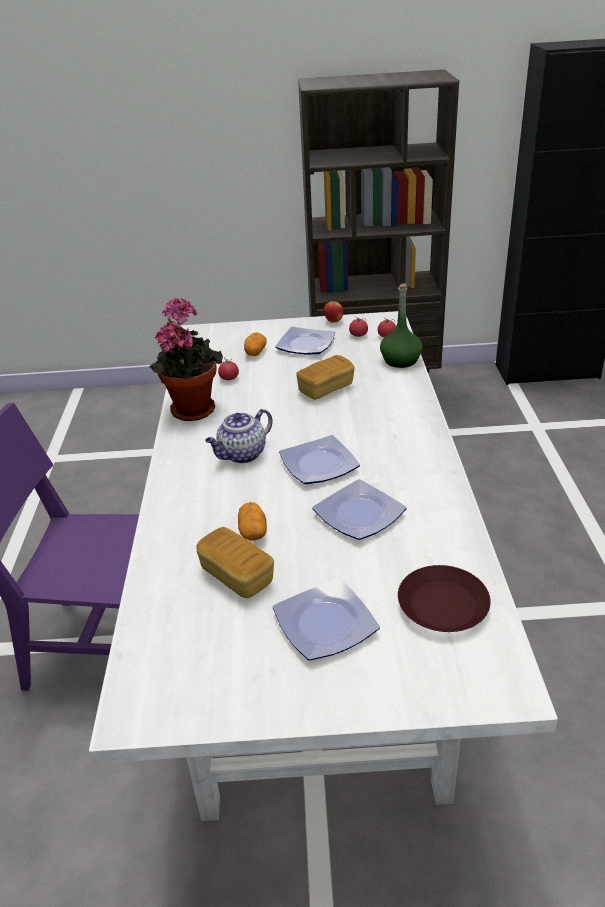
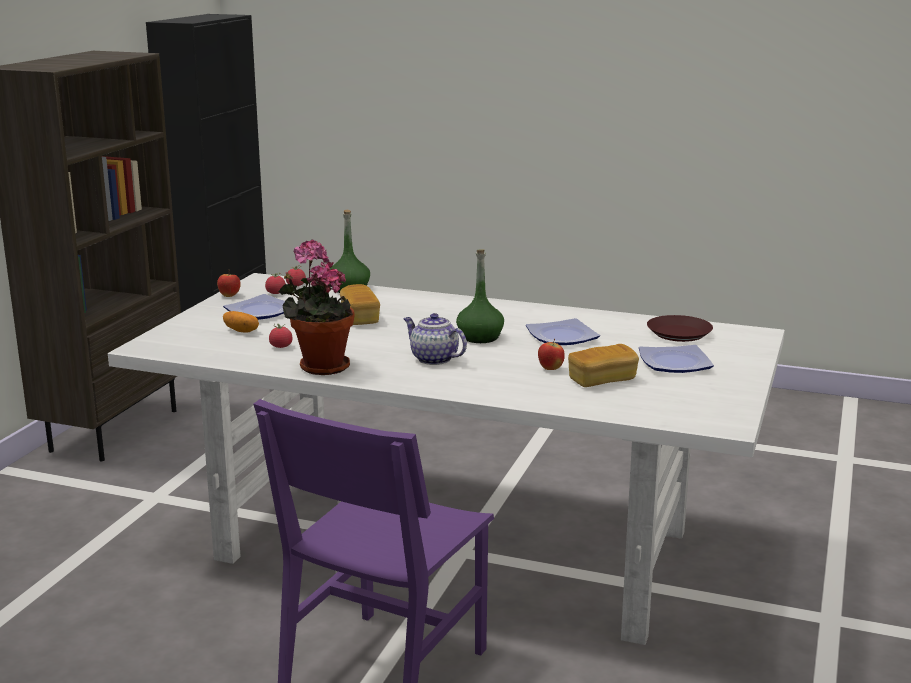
camera: 70 degrees left, 15 degrees down
(242, 455) = (433, 359): teapot -> teapot turned 150 degrees clockwise
(253, 531) = (550, 369): potato -> apple
(319, 463) = (479, 337): plate -> green bottle

